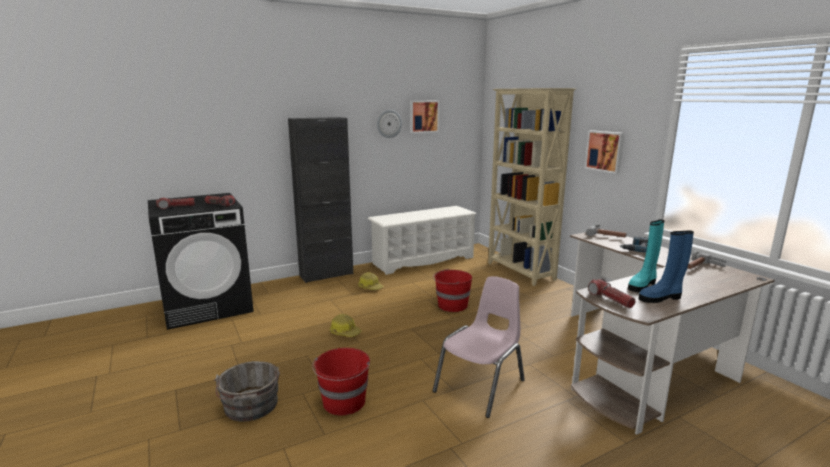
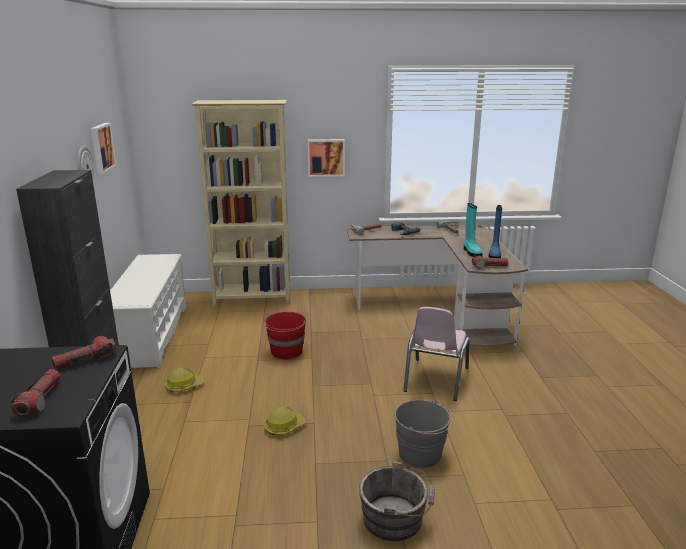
camera: 65 degrees left, 5 degrees up
(344, 402) = (421, 454): red bucket -> grey bucket
(481, 386) = (435, 379): pink chair -> pink chair turned 135 degrees counterclockwise

